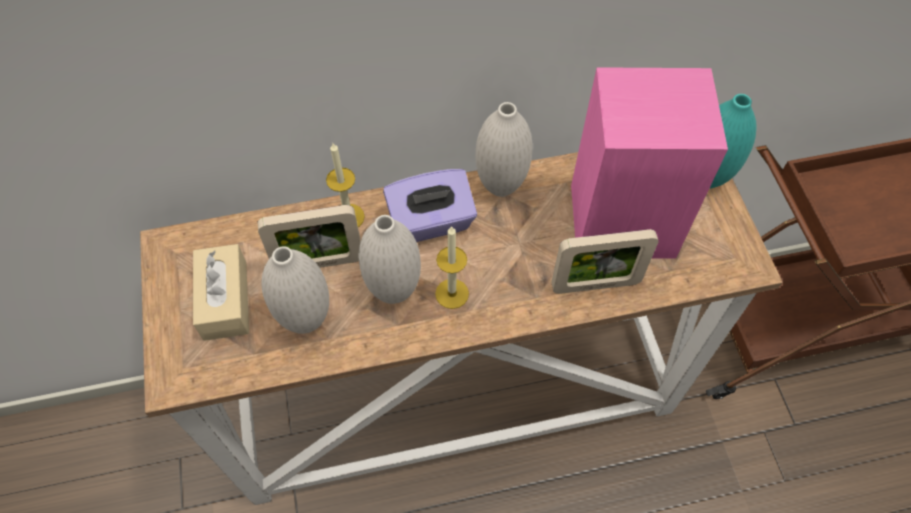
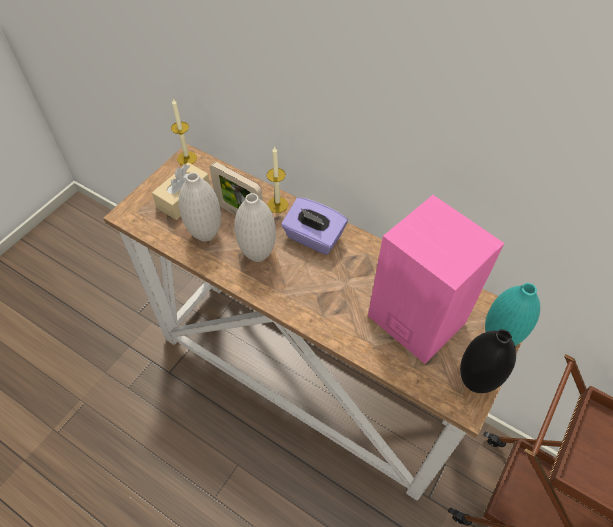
camera: 45 degrees right, 5 degrees down
(452, 293) = (283, 278): candle -> candle (187, 158)
(500, 186) = (370, 249): white vase -> none
(595, 285) = (361, 337): picture frame -> none
(731, 236) = (475, 382): none -> black vase

